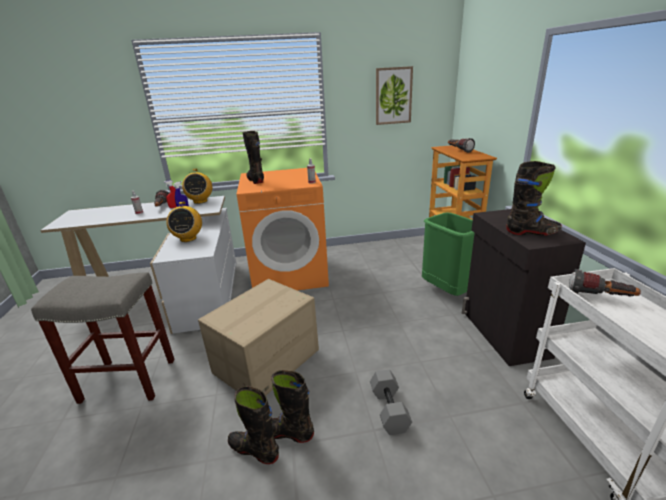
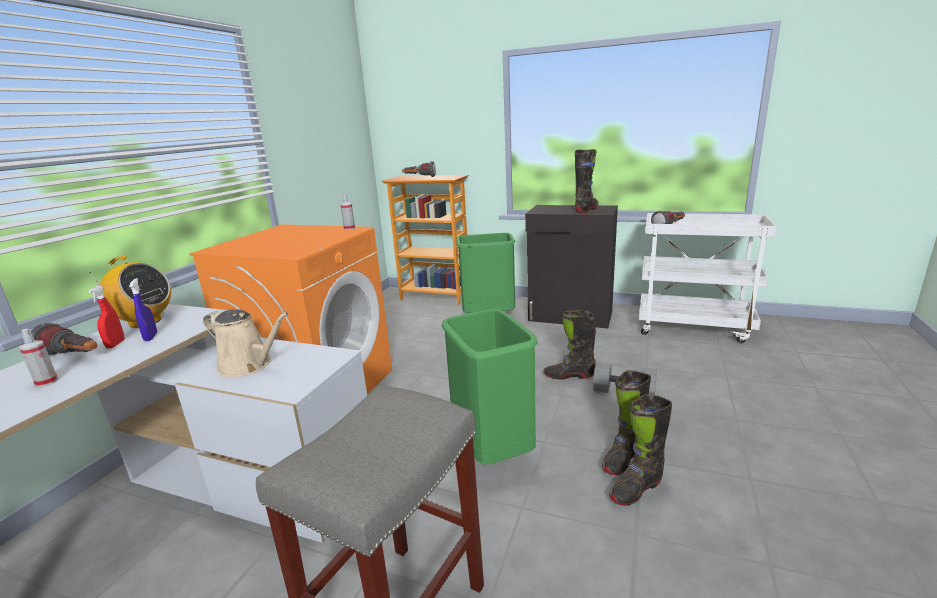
camera: 60 degrees left, 5 degrees down
(188, 238) = (249, 365): radio -> beige watering can
(255, 180) = (260, 248): black boot -> black boot (569, 375)
(267, 362) = (493, 450): cardboard box -> green trash can
(393, 96) = (324, 123): picture -> none

